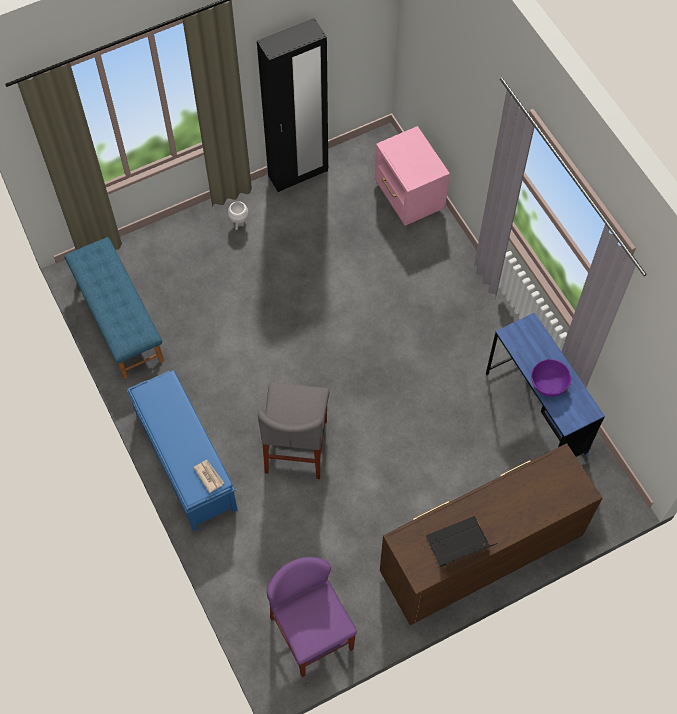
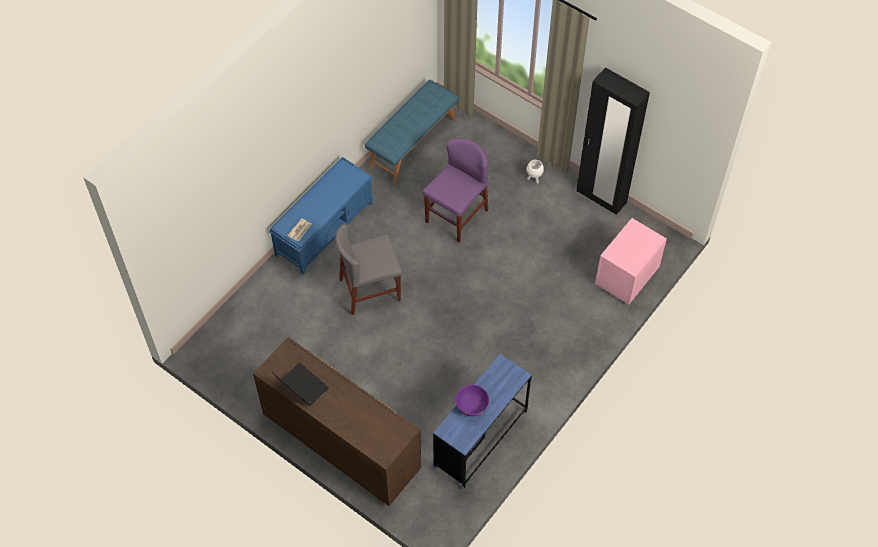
camera: 65 degrees right, 5 degrees down
(312, 633) = (232, 357): purple chair -> purple chair (456, 216)

